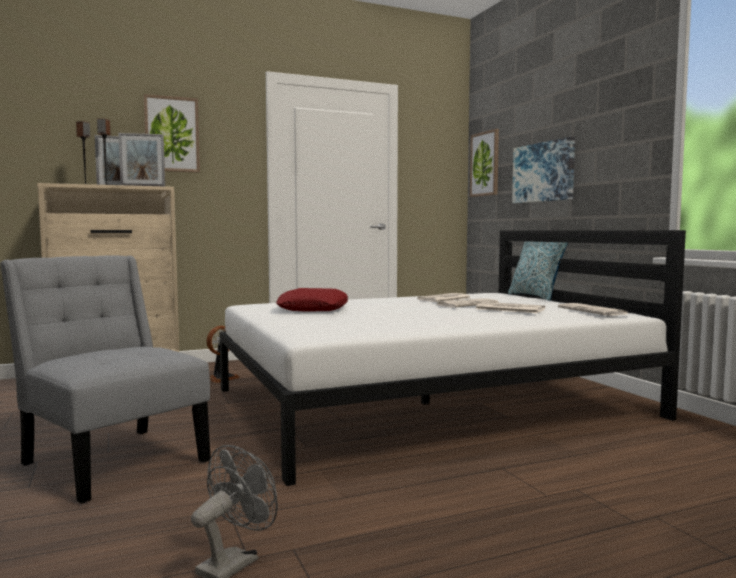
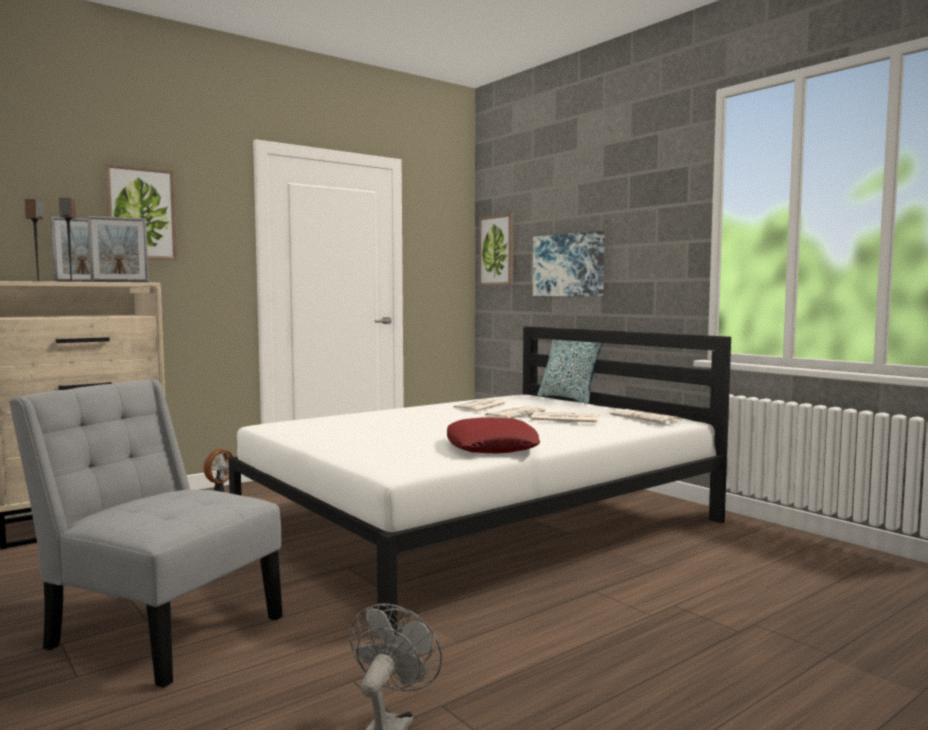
camera: 15 degrees left, 0 degrees up
(313, 308) = (351, 427): red pillow -> red pillow (491, 446)

